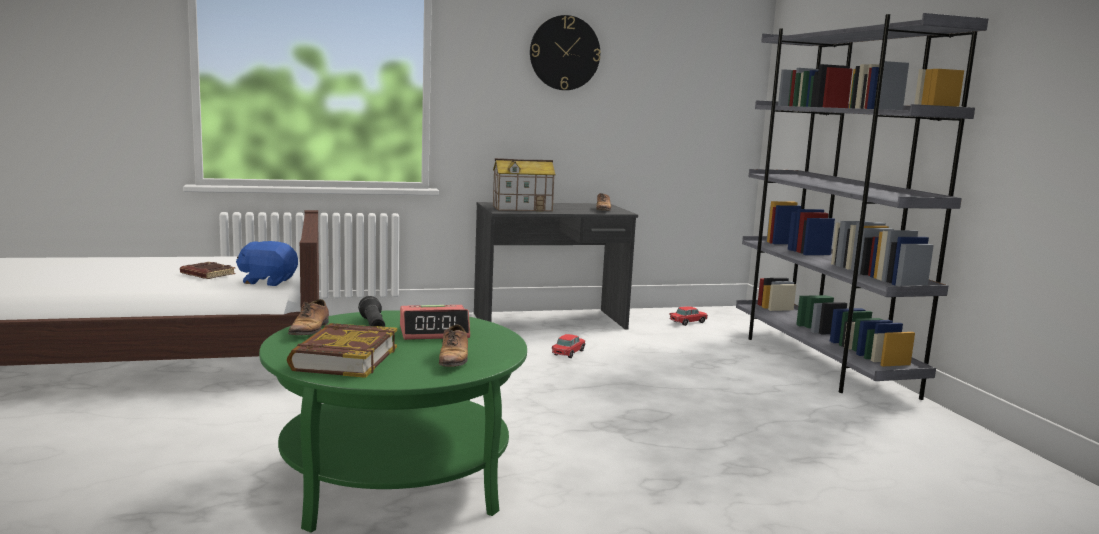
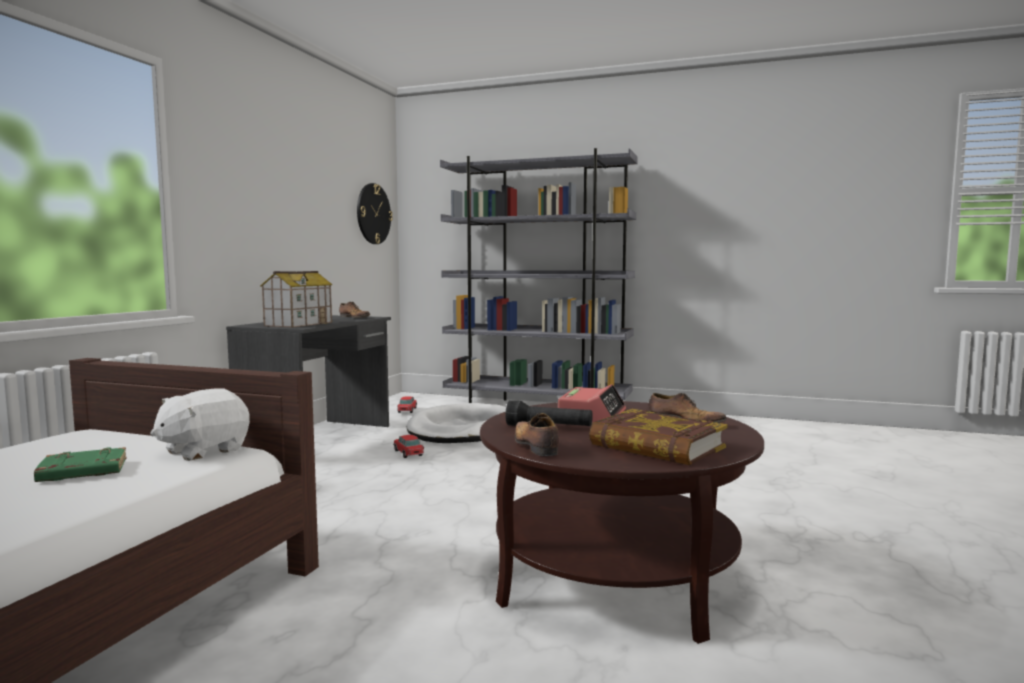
camera: 55 degrees left, 5 degrees down
(206, 274) = (82, 472): brown book -> green book
(268, 281) = (203, 451): blue plush toy -> white plush toy
(310, 330) = (534, 446): shoe -> shoe turned 150 degrees counterclockwise
(396, 479) = (614, 575): green coffee table -> brown coffee table
(564, 53) = (280, 163): wall clock -> wall clock (373, 214)
(670, 353) = (462, 430): none -> white dog bed

